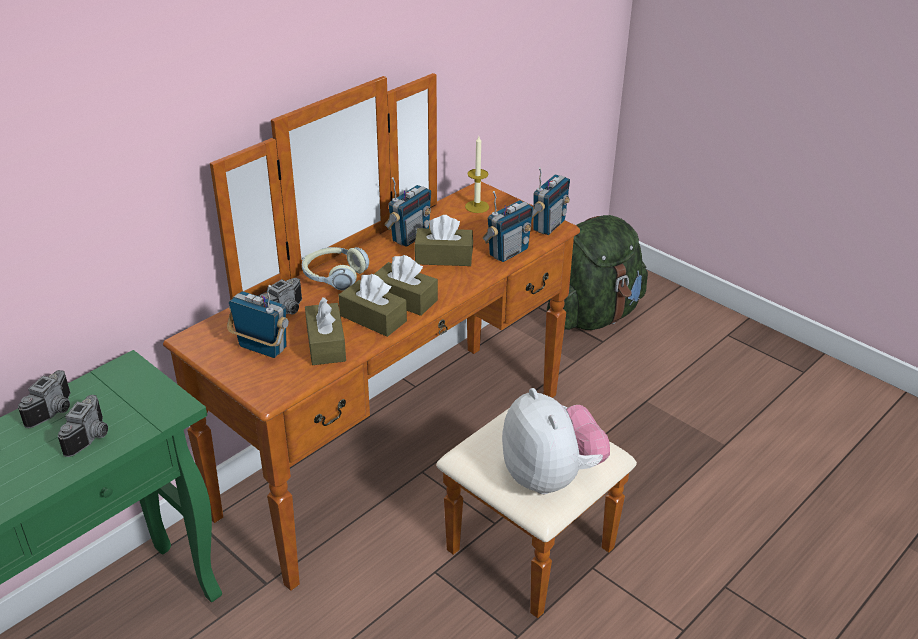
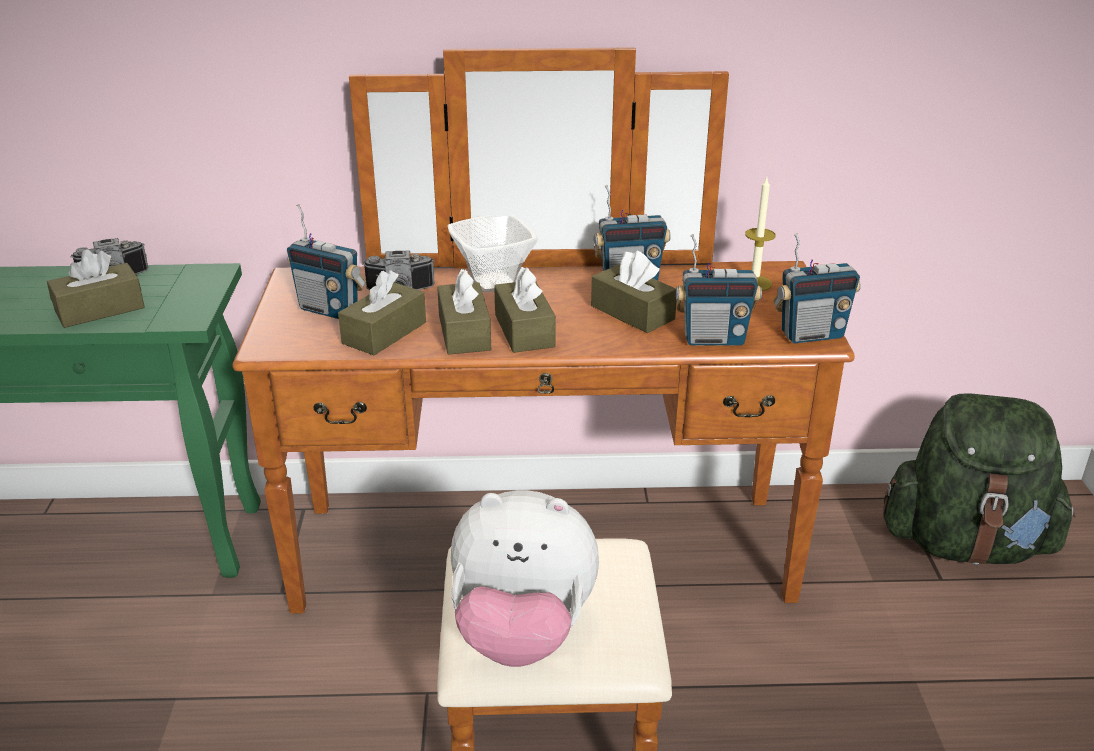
camera: 45 degrees right, 5 degrees down
(92, 437) = (100, 309): camera -> brown tissue box
(262, 348) = (329, 309): radio -> radio turned 135 degrees clockwise
(334, 276) = (494, 282): headphones -> bowl
(551, 476) = (522, 633): plush toy -> plush toy turned 75 degrees clockwise

